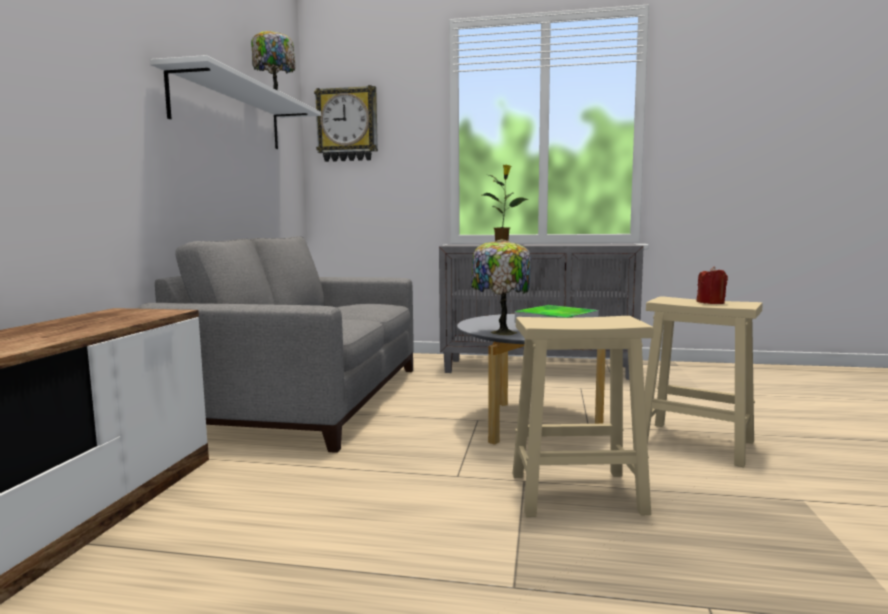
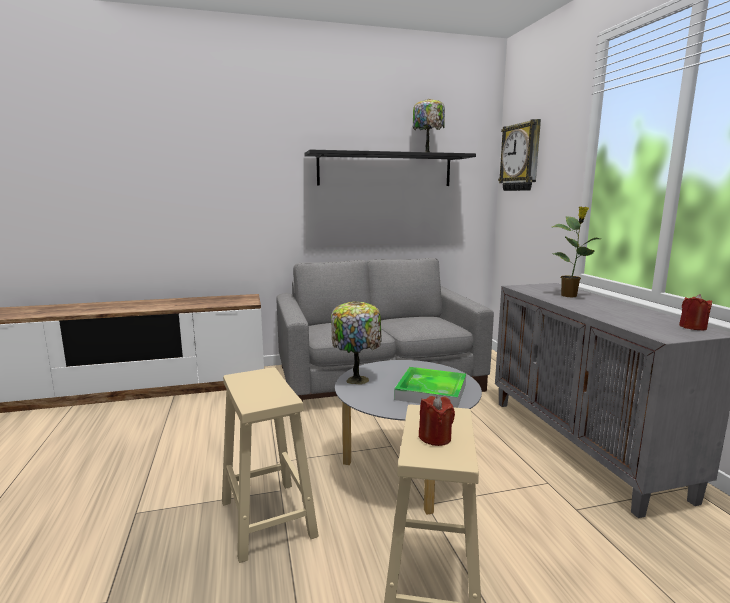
camera: 65 degrees right, 5 degrees up
(229, 114) = (385, 170): white shelf -> black shelf
(611, 243) = (692, 327): none -> red candle

